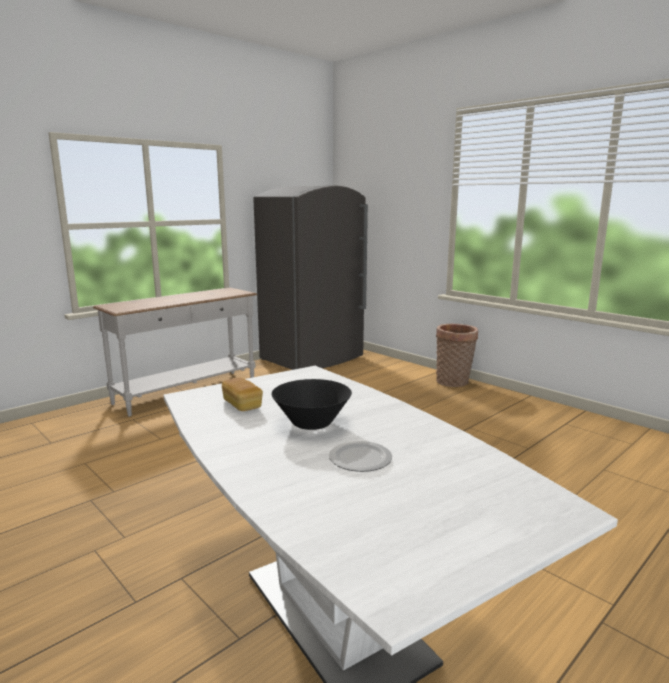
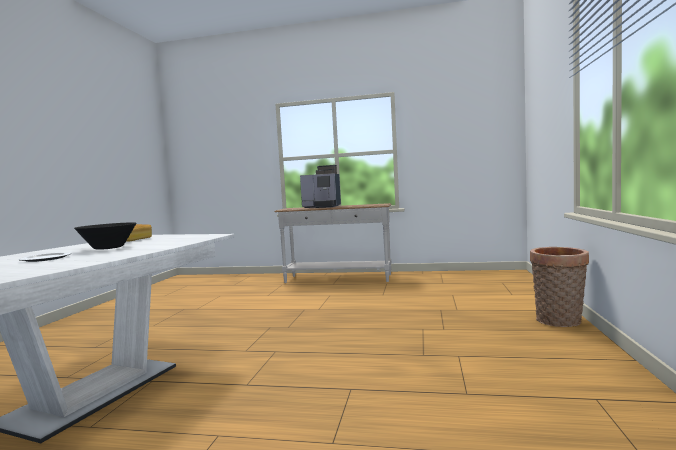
camera: 55 degrees right, 10 degrees down
(164, 300) = (322, 207): none -> coffee machine
(313, 358) = (471, 277): grey fridge -> none

